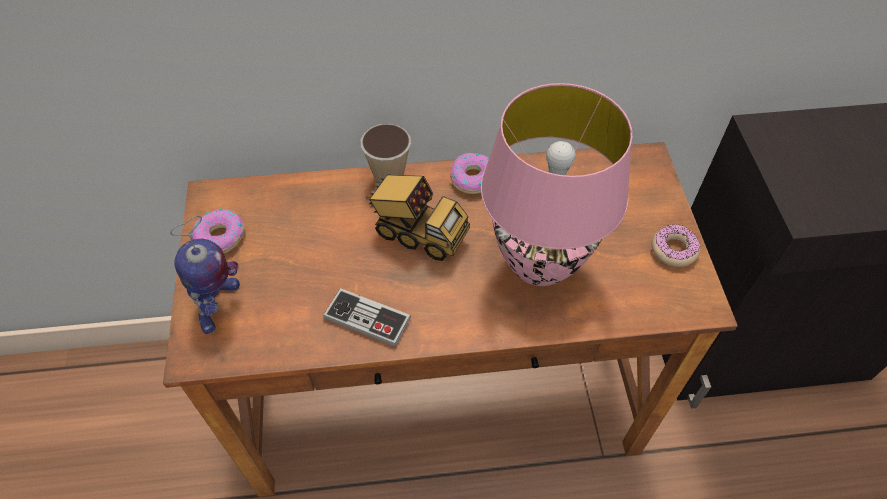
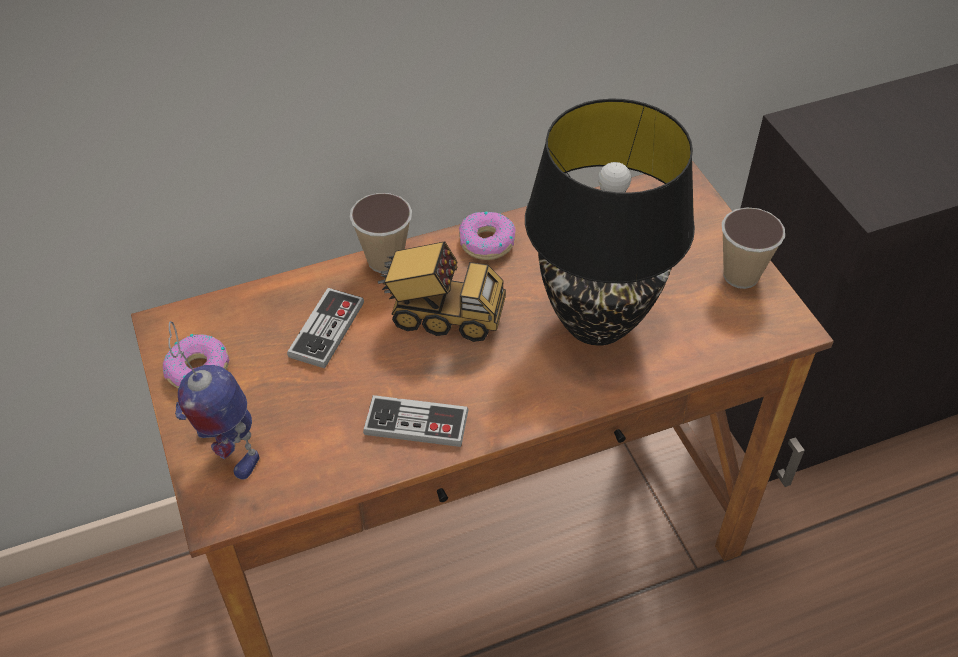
camera: 15 degrees left, 5 degrees down
(218, 306) = (227, 449): toy robot -> toy robot turned 135 degrees clockwise
(325, 225) = (327, 329): none -> game controller
(538, 263) = (595, 321): pink table lamp -> black table lamp
(673, 250) = (741, 275): donut -> cup

